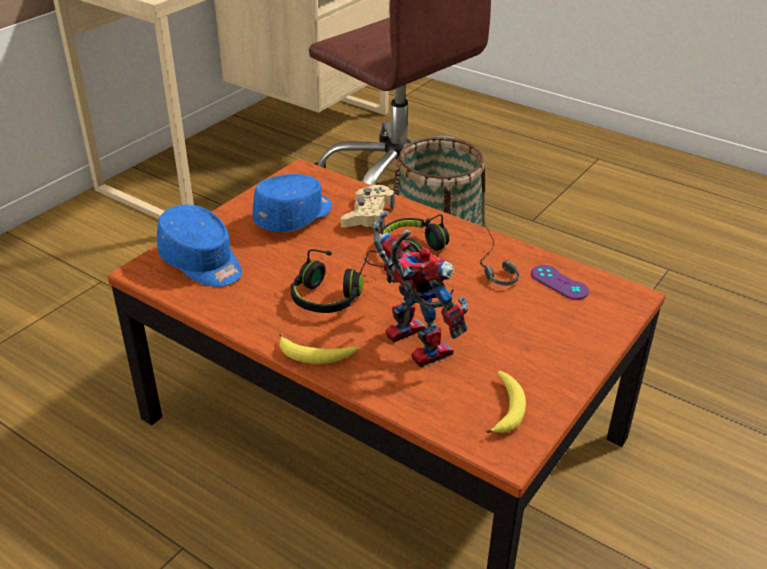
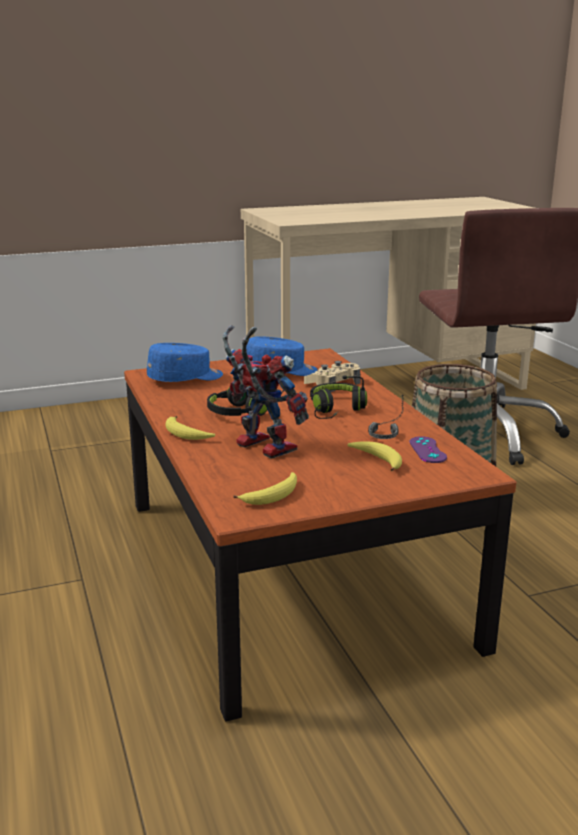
camera: 35 degrees right, 15 degrees down
(202, 263) = (186, 378): blue cap -> blue cap turned 105 degrees counterclockwise
(409, 342) = (258, 446): toy robot -> toy robot turned 45 degrees counterclockwise
(536, 315) = (377, 460): none -> banana

